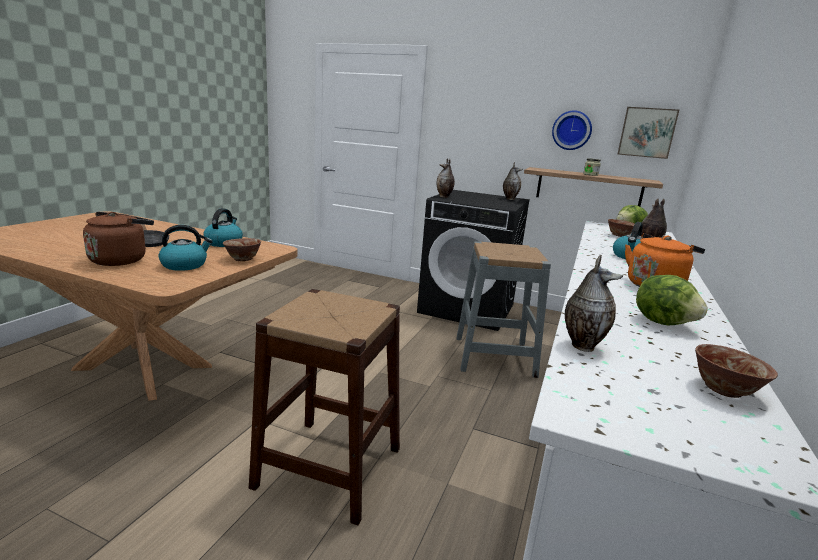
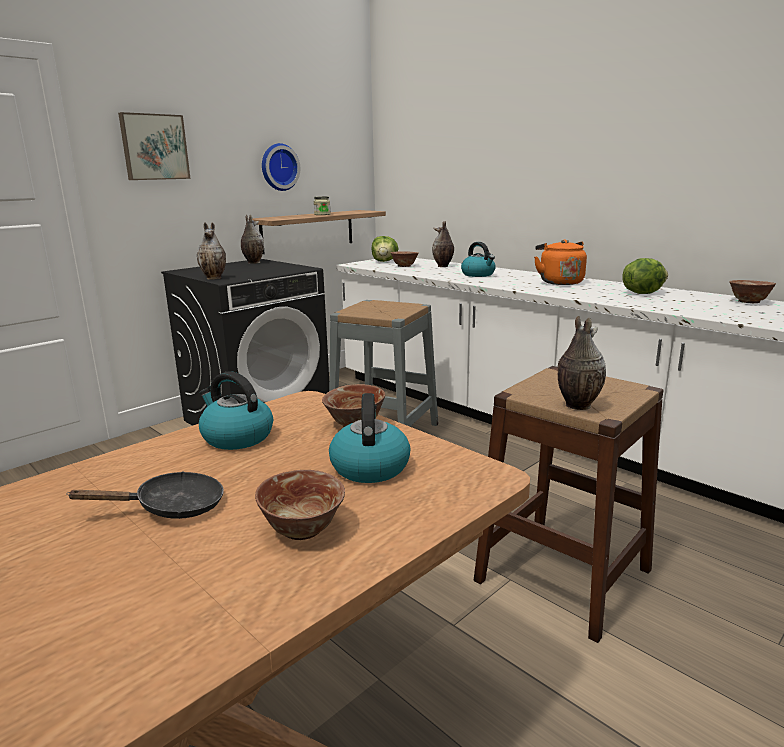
camera: 65 degrees left, 0 degrees up
(121, 260) = (303, 530): brown kettle -> bowl
(582, 345) = (698, 313): vase -> vase (576, 405)
(647, 132) = (340, 163): picture -> picture (154, 147)

